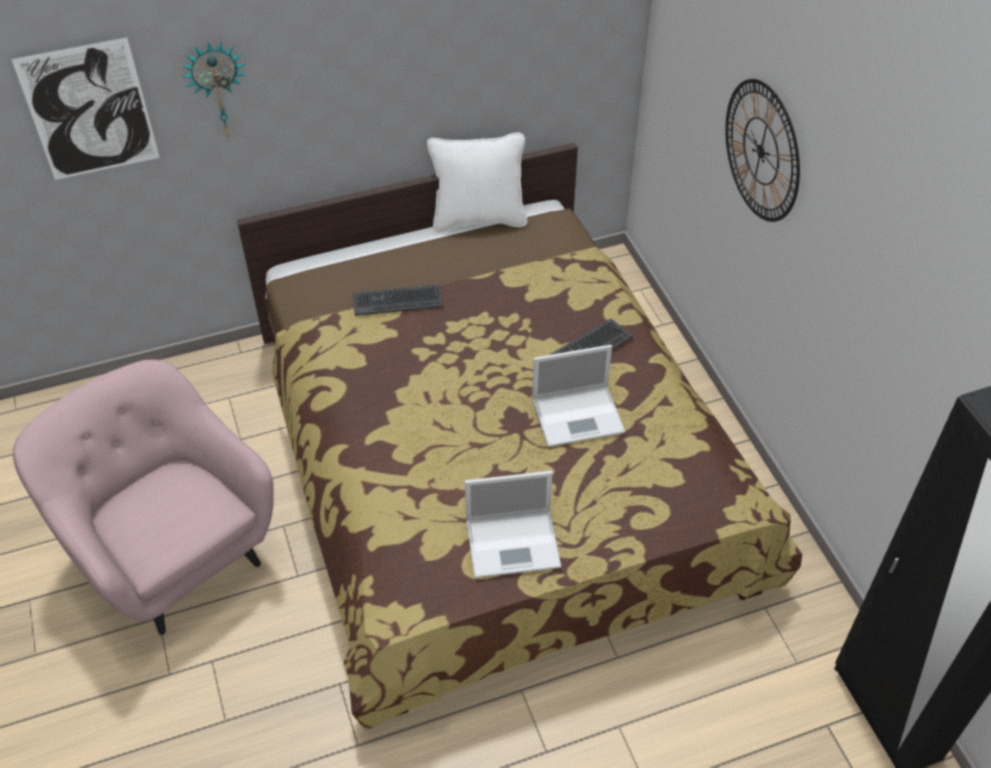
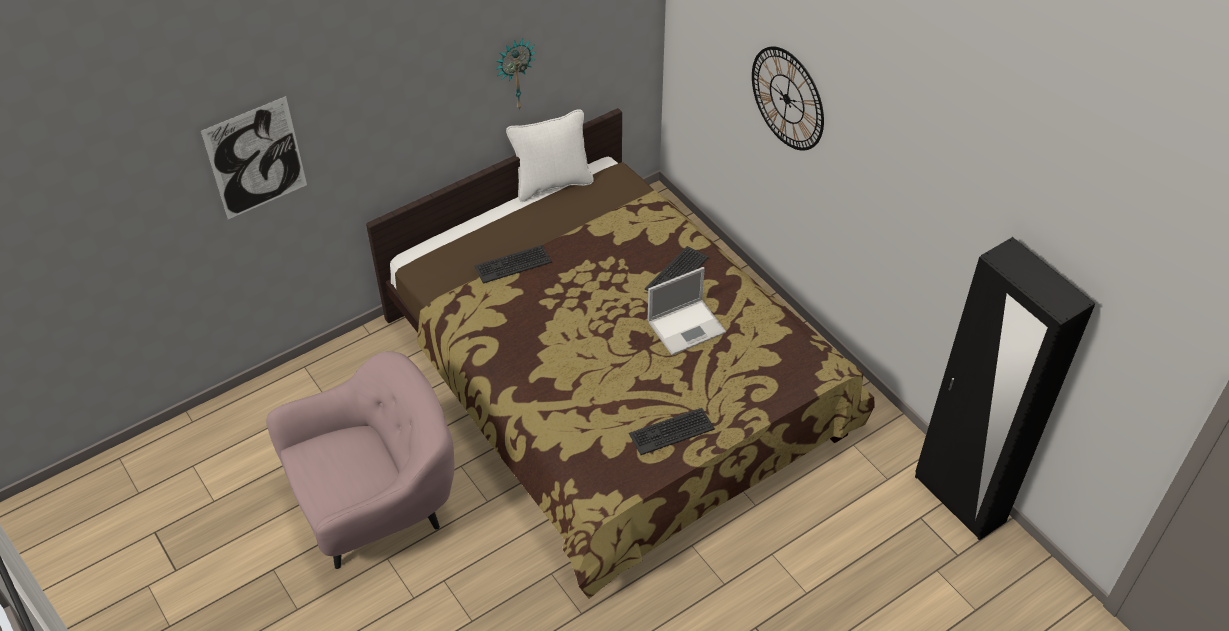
camera: 15 degrees left, 0 degrees up
(171, 552) = (377, 506): pink armchair -> pink armchair turned 120 degrees clockwise
(217, 89) = (351, 122): wall clock -> wall clock (515, 73)
(514, 543) = (671, 431): laptop -> keyboard

